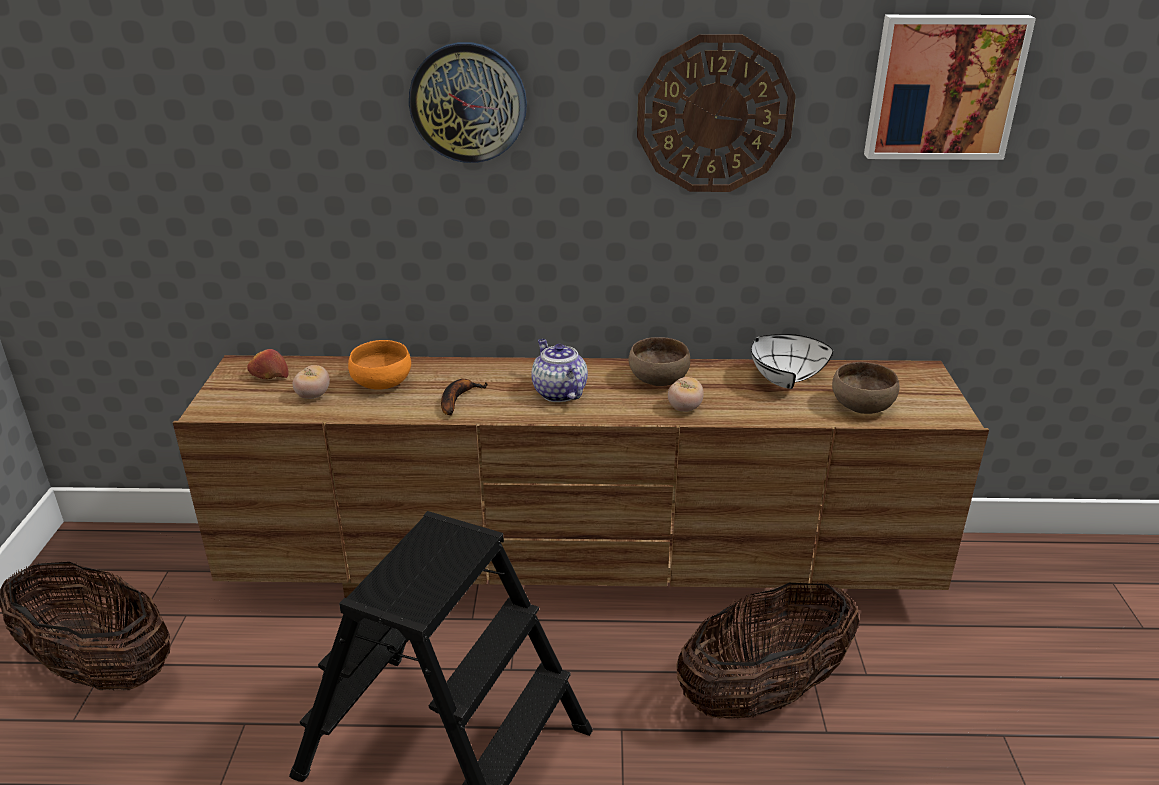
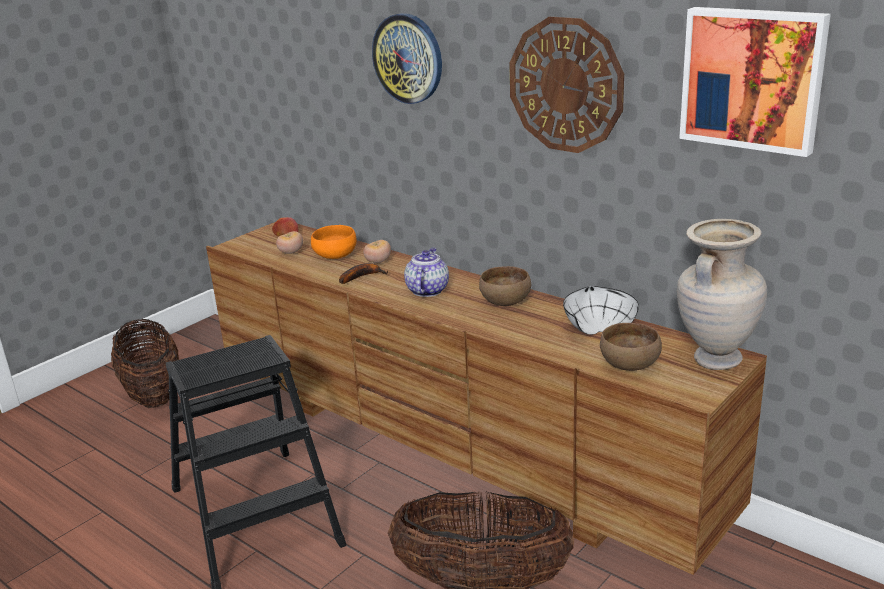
camera: 40 degrees right, 5 degrees down
(684, 408) = (492, 324): tomato -> tomato (378, 262)
(914, 378) = (715, 360): none -> beige vase

